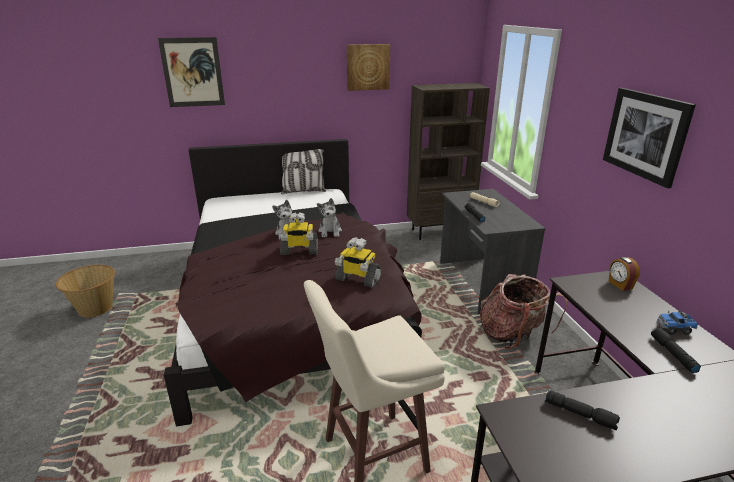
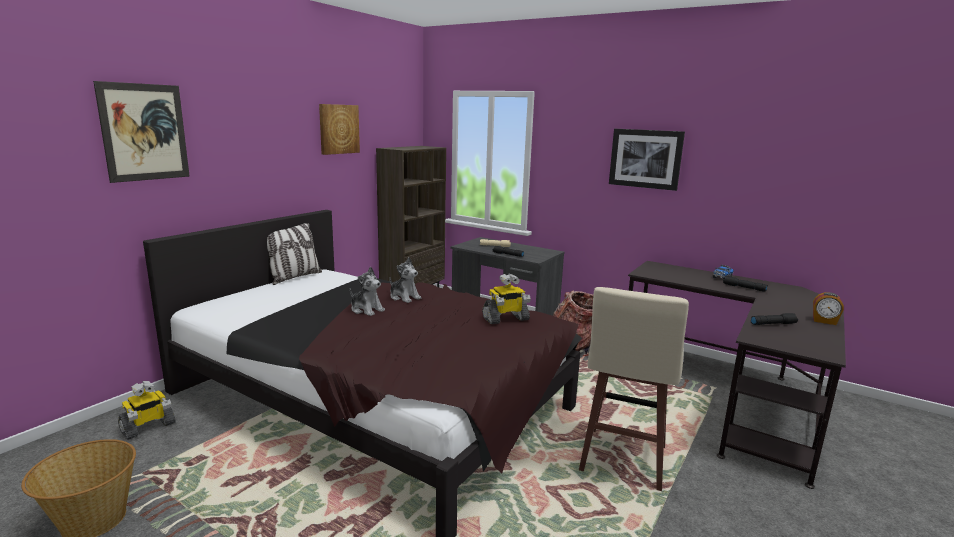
camera: 45 degrees left, 10 degrees down
(299, 251) = (414, 316): toy robot -> toy robot (148, 427)
(620, 285) = (663, 267): alarm clock -> alarm clock (824, 321)

